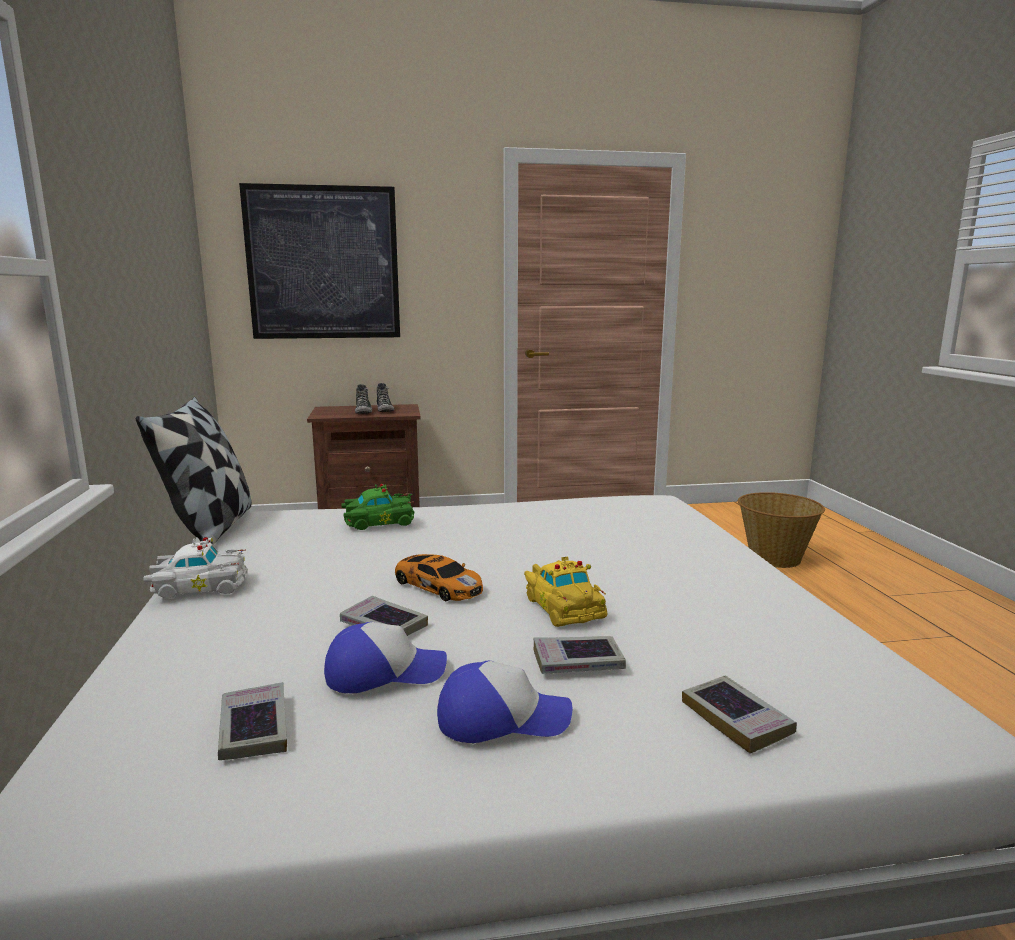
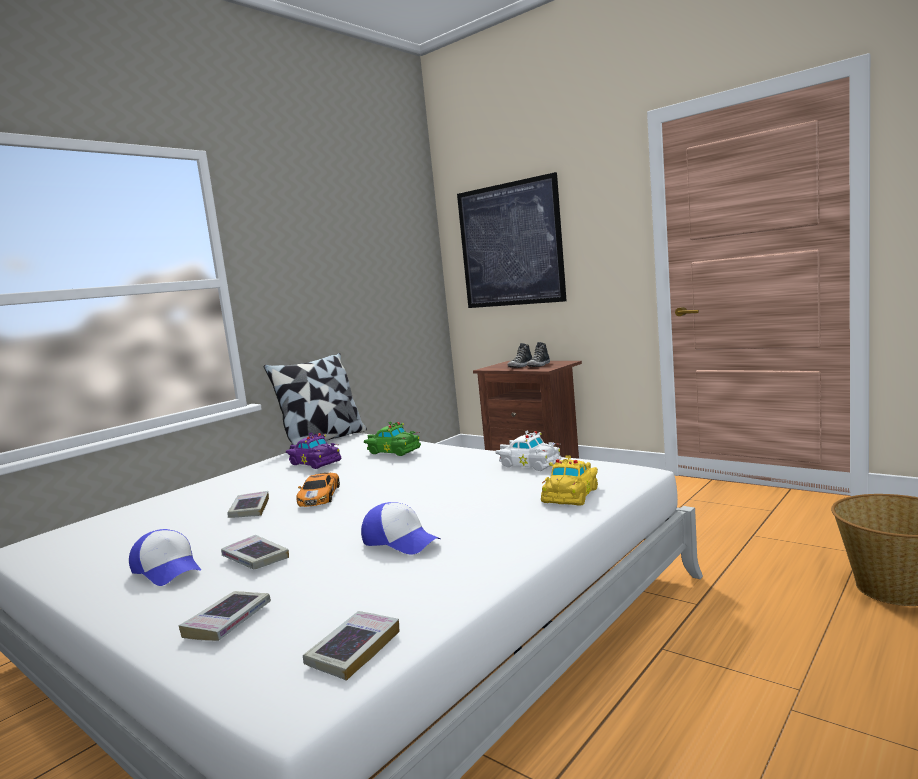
camera: 50 degrees right, 5 degrees down
(198, 586) = (246, 469): white toy car -> white toy car (529, 464)
(253, 728) = (119, 536): book -> book (354, 650)
(304, 554) = (315, 462): none -> purple toy car
(384, 672) = (194, 531): cap -> cap (400, 541)
(564, 606) = (335, 527): yellow toy car -> yellow toy car (572, 494)

